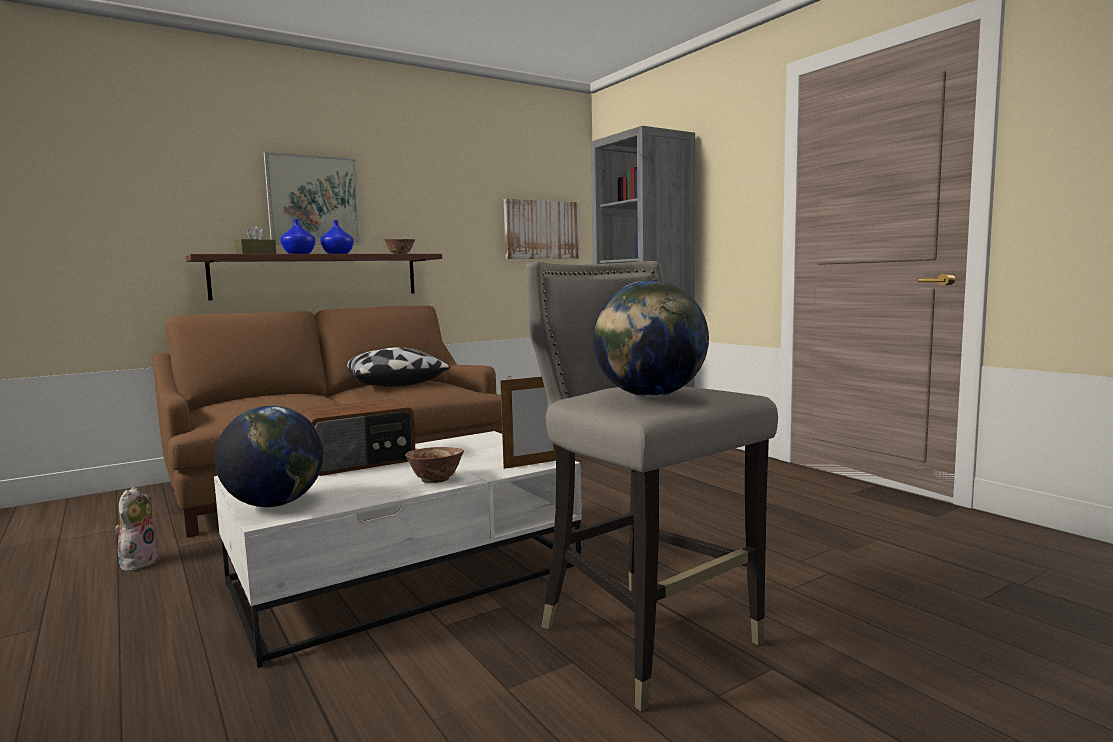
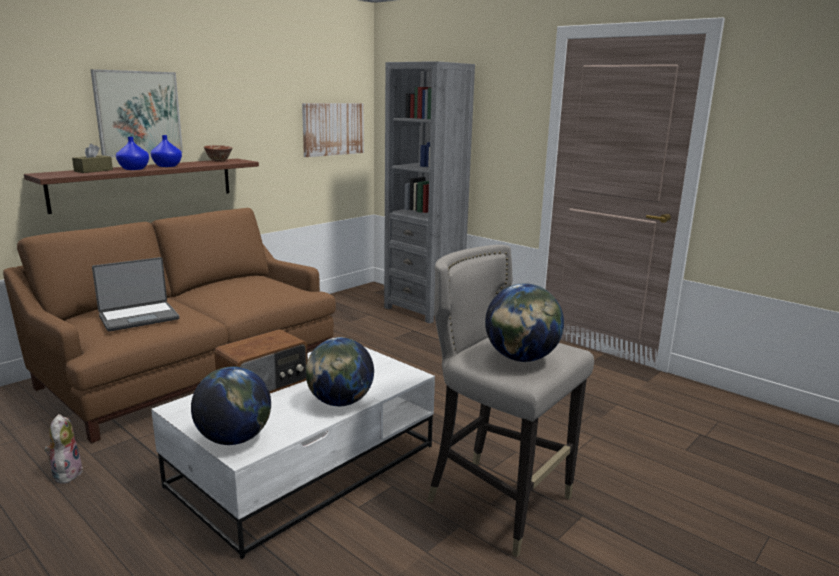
camera: 15 degrees left, 10 degrees up
(269, 402) = (139, 317): none -> laptop
(393, 384) = (231, 285): pillow -> none
(435, 480) = (340, 402): bowl -> globe
(534, 463) = (402, 379): picture frame -> none

